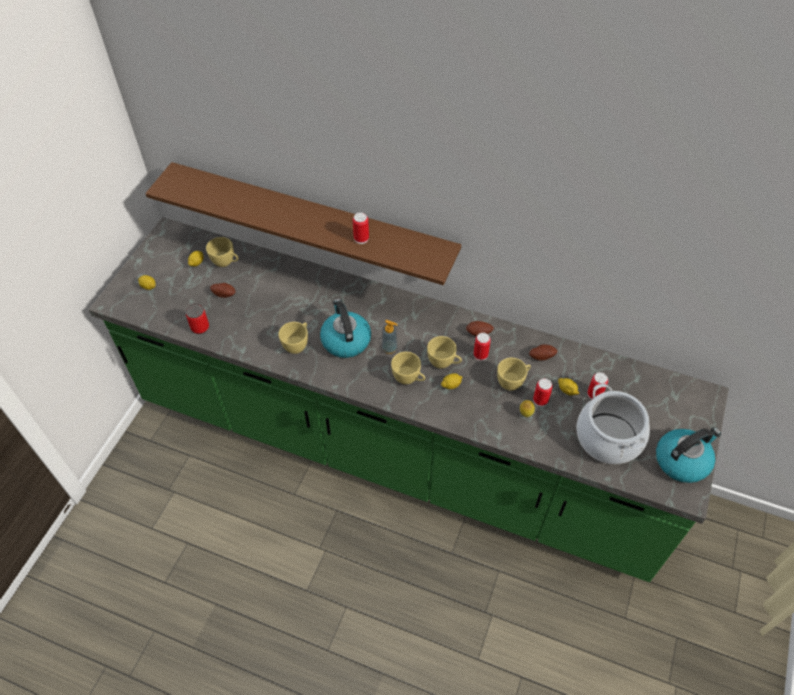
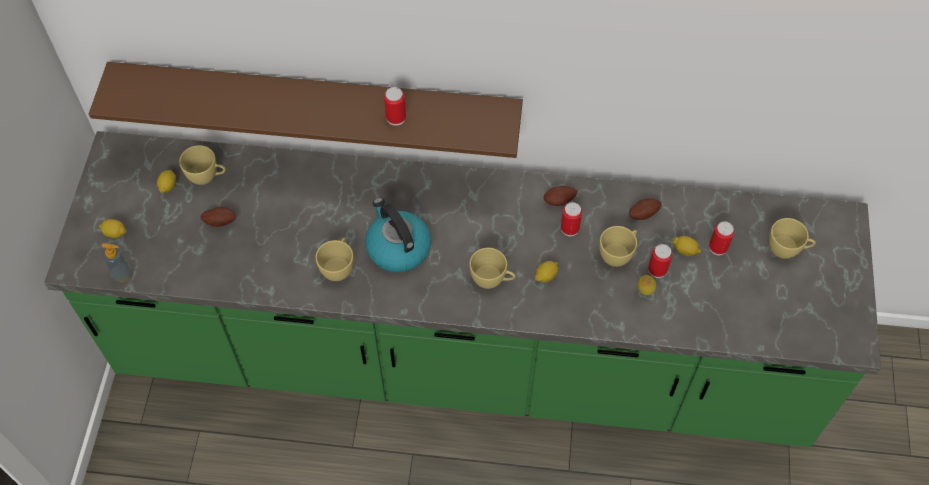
camera: 15 degrees left, 5 degrees up
(200, 327) = (204, 273): can -> none
(389, 348) = (456, 245): soap dispenser -> soap dispenser (122, 274)
(444, 363) = (528, 249): yellow cup -> yellow cup (787, 250)
(608, 438) = (748, 298): cooking pot -> none
(682, 460) = (838, 305): kettle -> none

